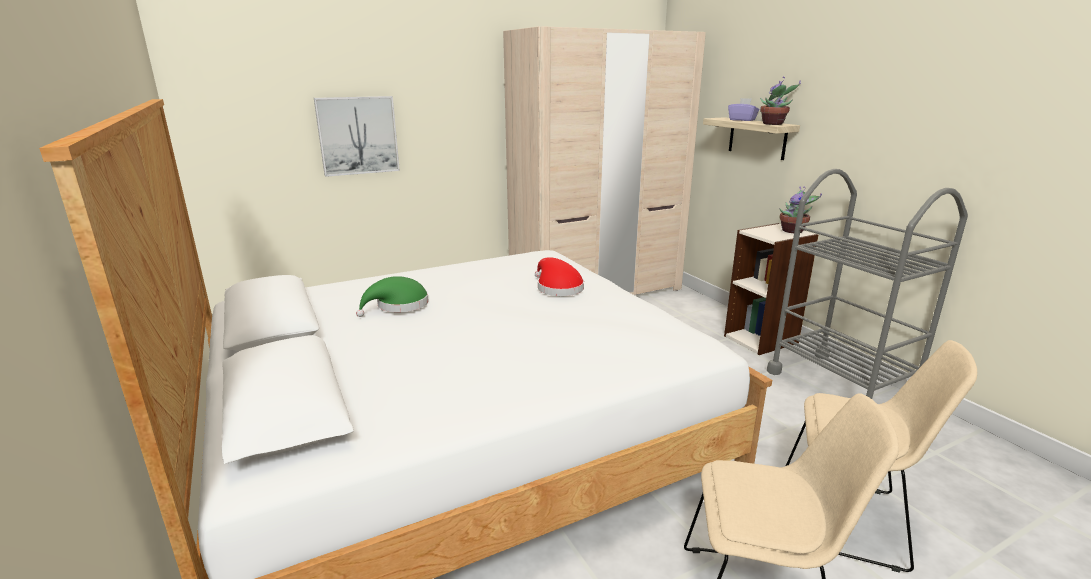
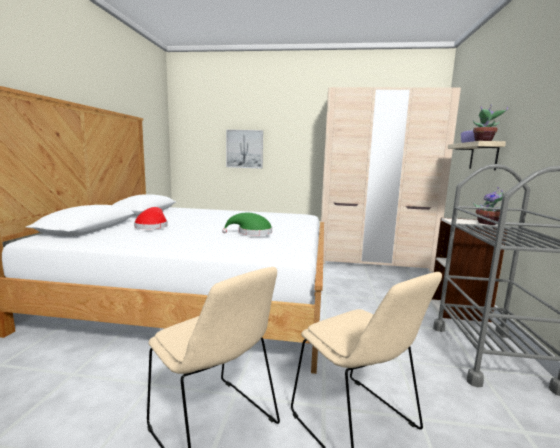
camera: 35 degrees right, 10 degrees down
(399, 305) = (194, 215): green hat -> green hat (252, 233)
(557, 288) = (276, 223): red hat -> red hat (152, 226)

